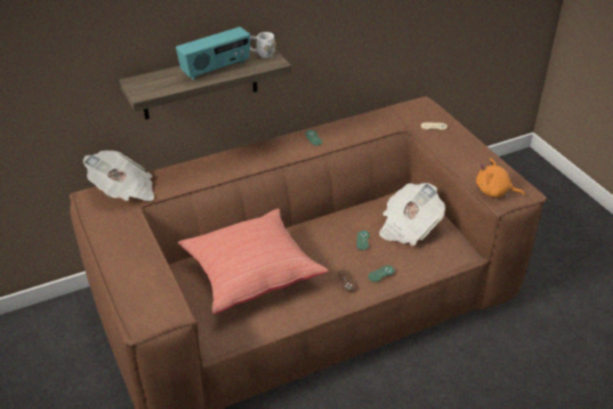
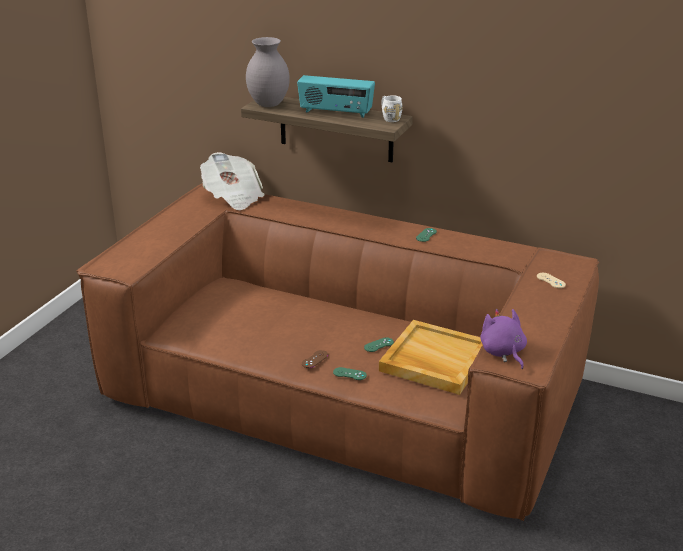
camera: 50 degrees right, 10 degrees down
(149, 88) = (268, 105): none -> grey vase
(251, 274) = (260, 312): red pillow -> none
(408, 227) = (433, 360): newspaper -> beige tray
(494, 192) = (503, 352): orange plush toy -> purple plush toy

